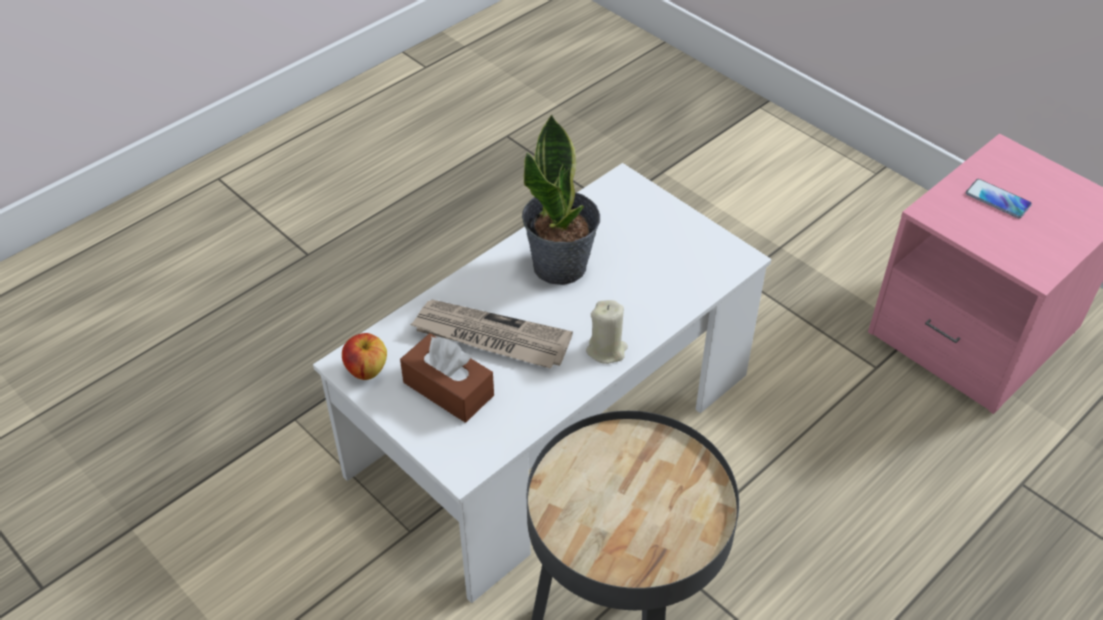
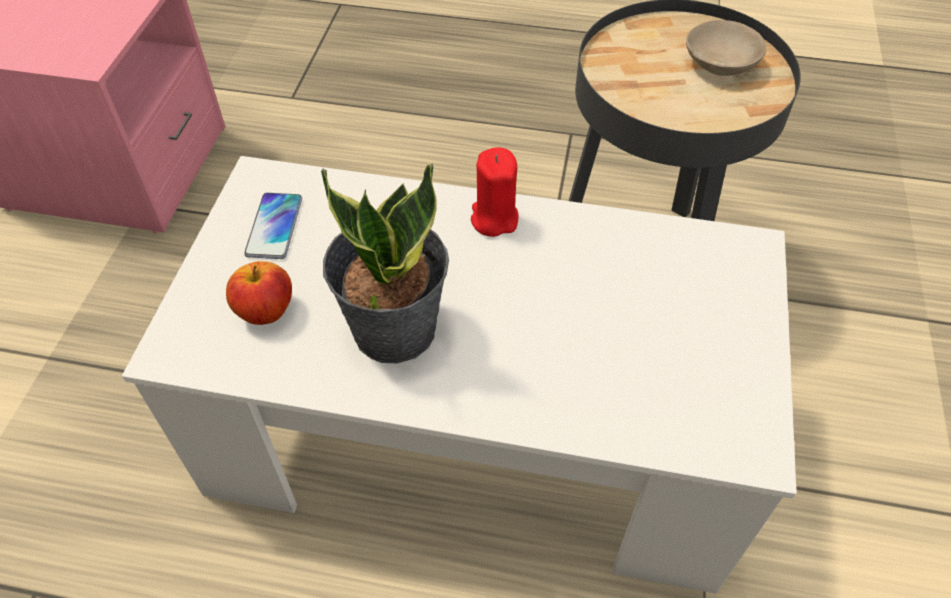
camera: 125 degrees left, 5 degrees up
(366, 370) = (741, 421): apple -> apple (266, 311)
(448, 389) = (679, 320): brown tissue box -> none
(490, 337) = (572, 328): newspaper -> none
(606, 350) = (494, 218): beige candle -> red candle
(621, 534) = (723, 63): none -> beige bowl
(997, 199) = (38, 28): phone -> phone (274, 226)

